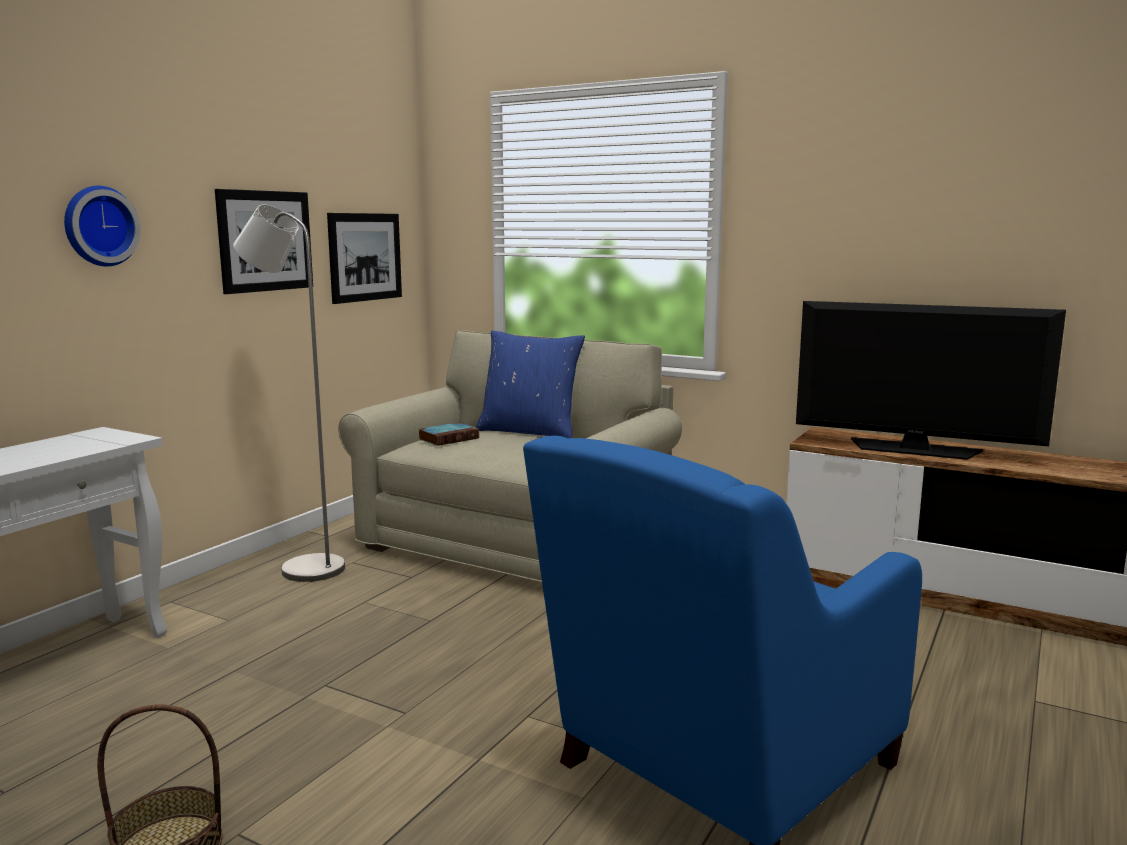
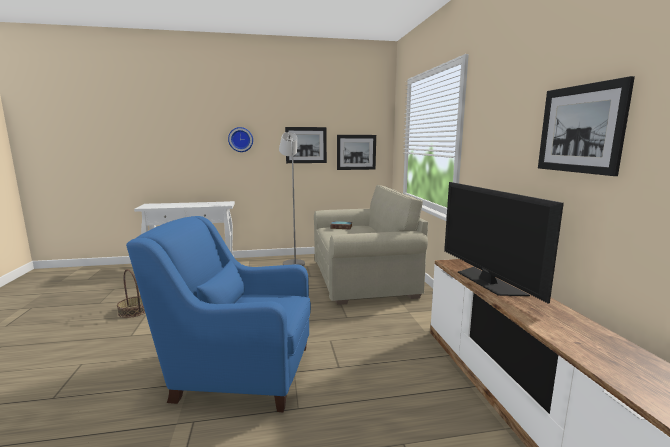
camera: 50 degrees right, 0 degrees up
(530, 431) = (375, 231): blue pillow -> none
(1019, 213) = (580, 129): none -> picture

